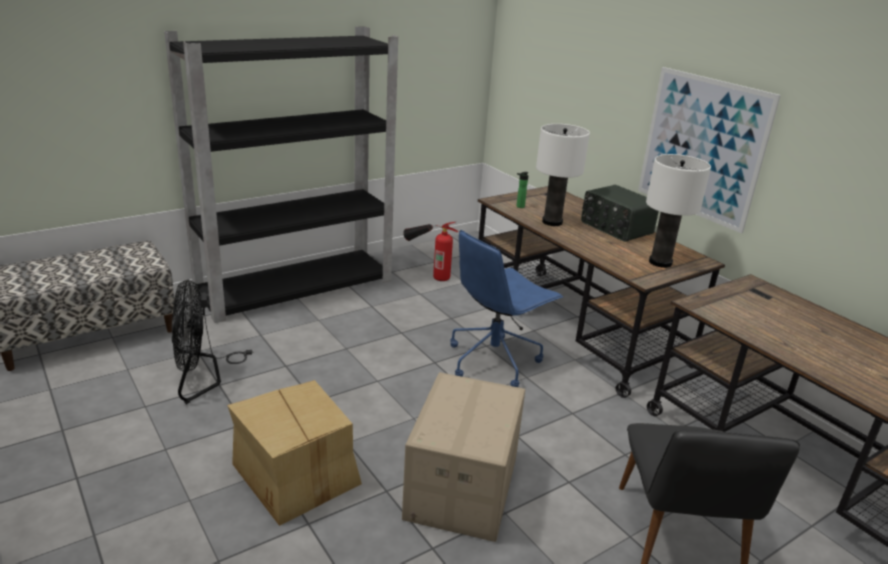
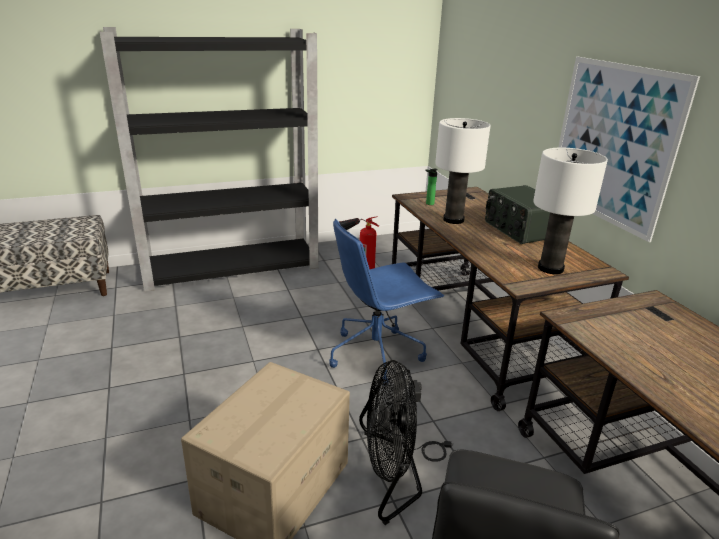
camera: 15 degrees right, 0 degrees up
(203, 371) = (106, 333): black fan -> black fan (397, 469)
(297, 476) = (122, 447): cardboard box -> none

